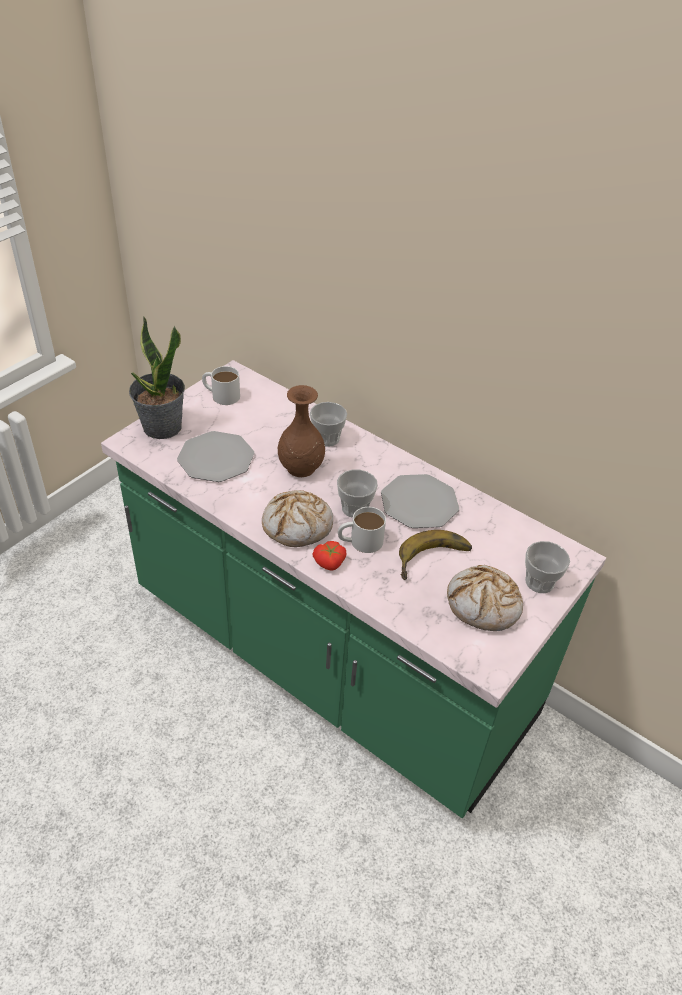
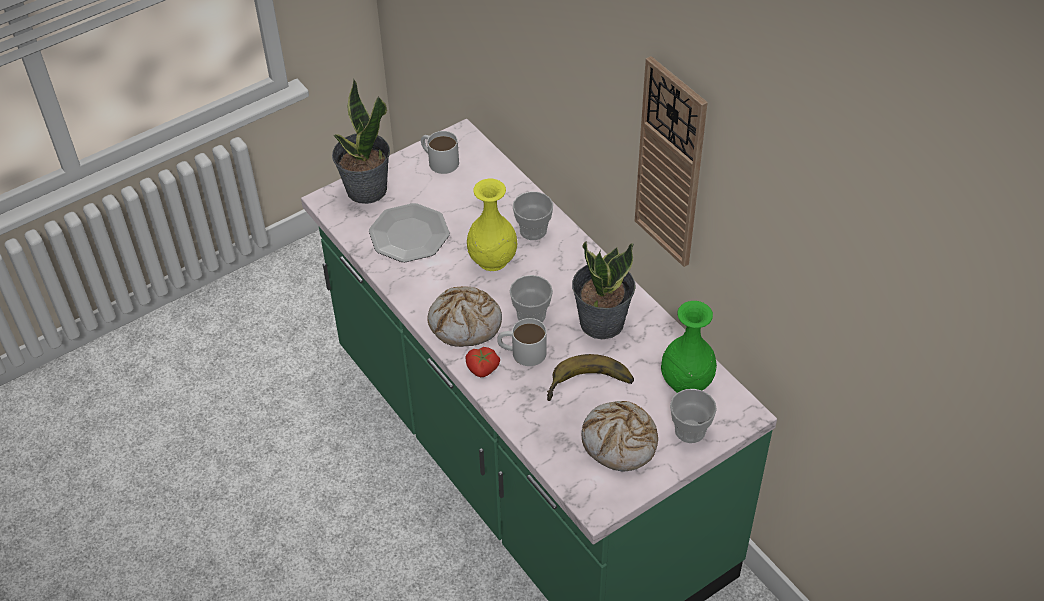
camera: 20 degrees right, 5 degrees up
(300, 467) = (492, 259): brown vase -> yellow vase
(419, 503) = (601, 321): plate -> potted plant
(482, 337) = (671, 164): none -> wall clock
(516, 541) = (686, 382): none -> green vase

